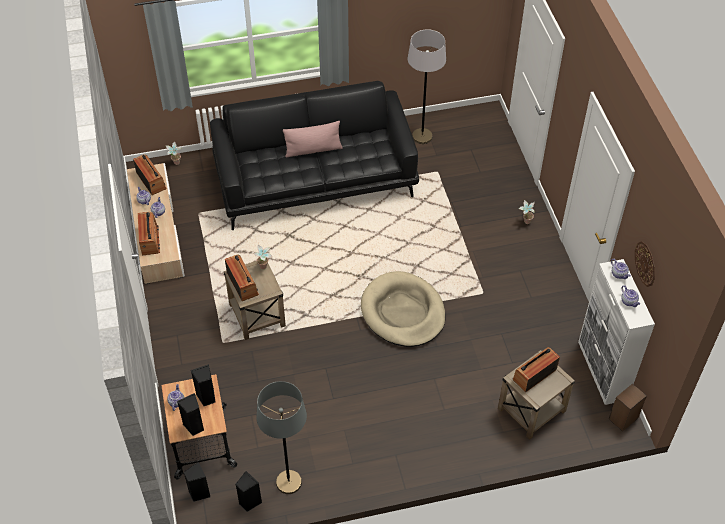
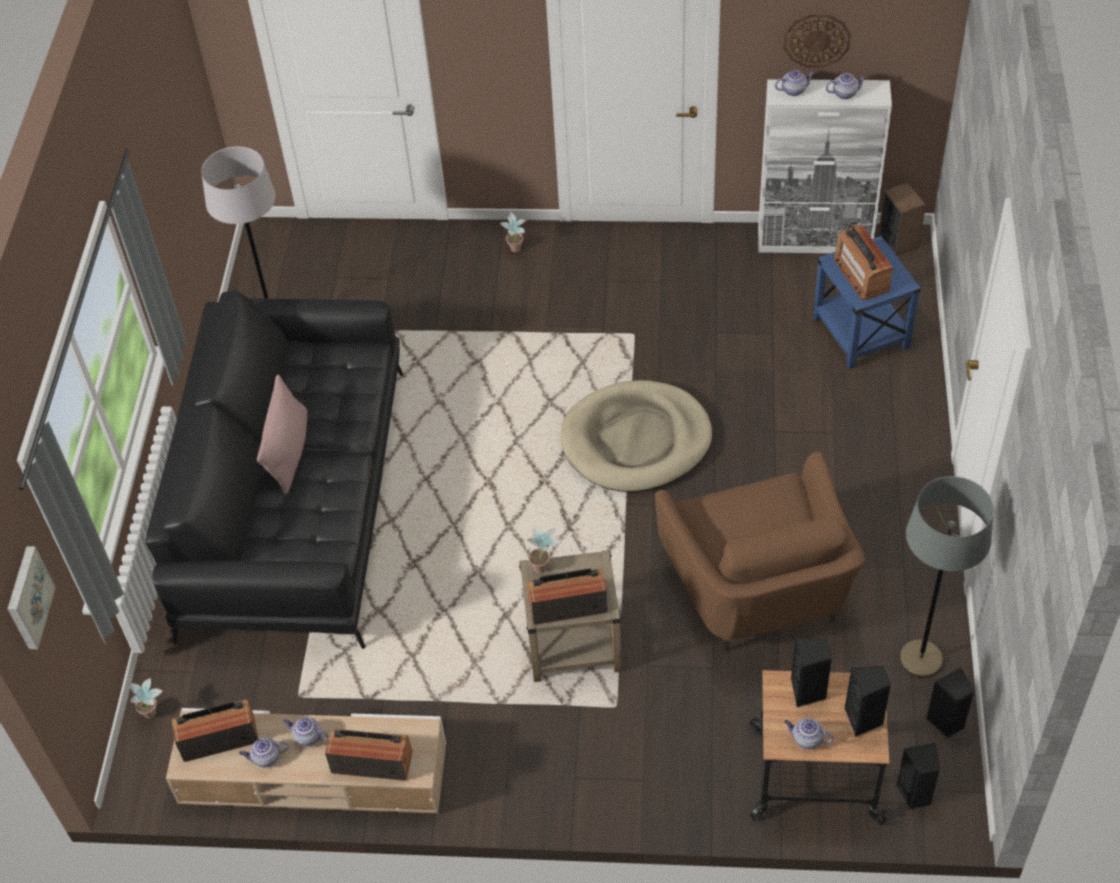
camera: 70 degrees left, 0 degrees up
(125, 49) = (27, 597): none -> picture
(316, 393) = (759, 589): none -> brown armchair
(531, 410) = (861, 333): beige side table -> blue side table

